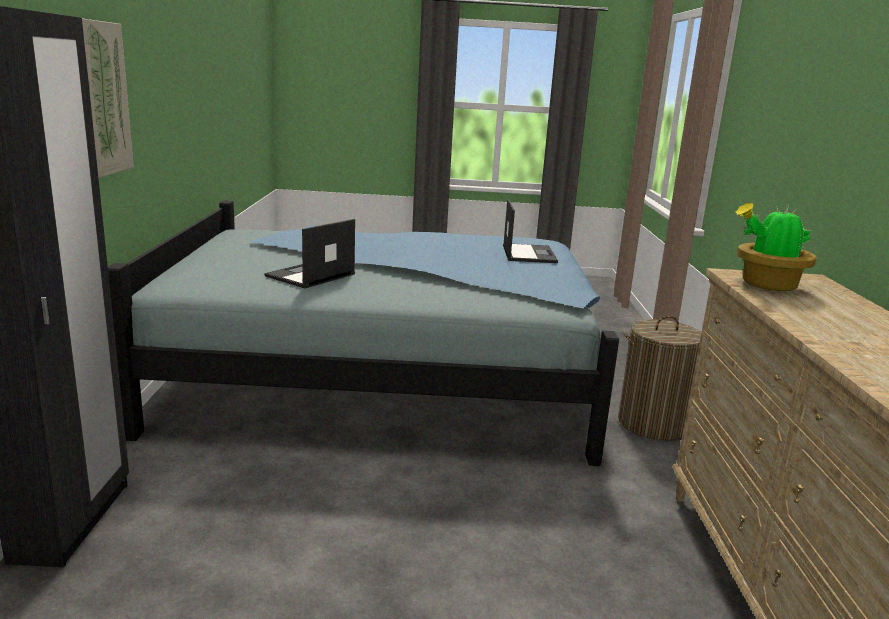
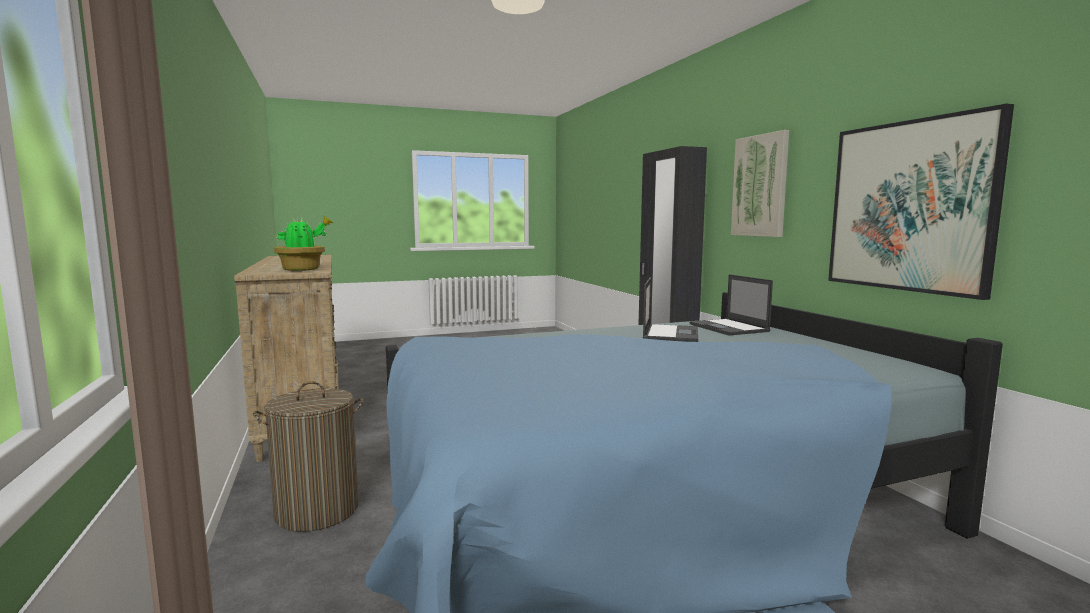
camera: 160 degrees right, 10 degrees down
(184, 119) = (910, 206): none -> picture
(528, 254) = (492, 380): laptop -> laptop (729, 328)

